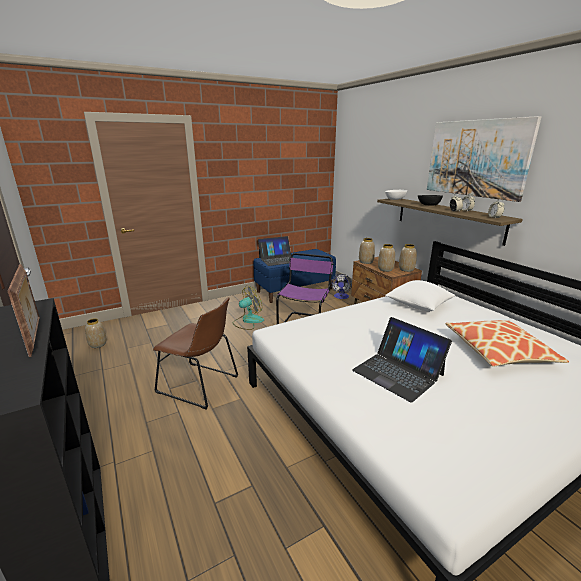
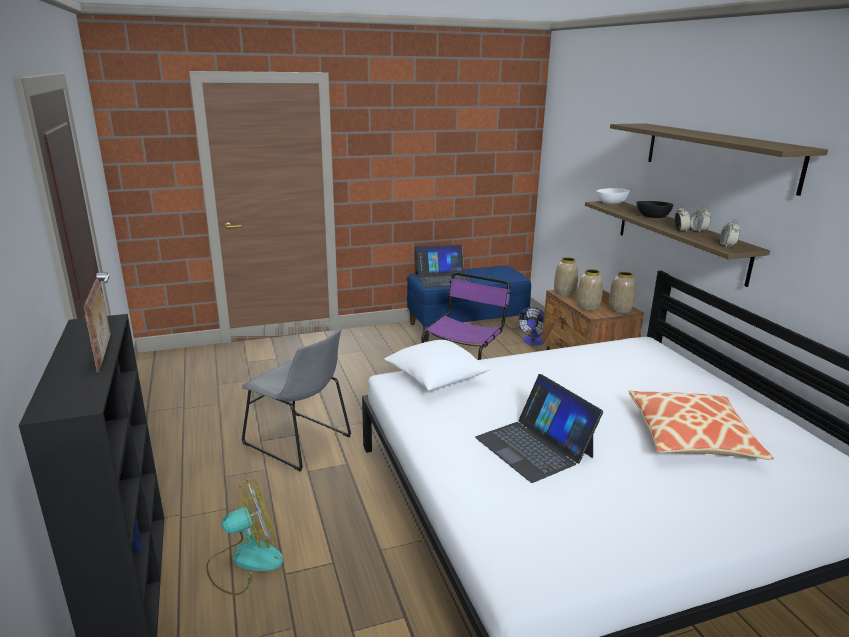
camera: 10 degrees right, 0 degrees up
(98, 344) = (183, 376): vase -> none
(201, 385) = (300, 442): brown chair -> grey chair
(248, 321) = (385, 364): fan -> fan (245, 561)
(418, 305) = (613, 363): white pillow -> white pillow (436, 379)
(476, 158) = (717, 155): picture -> shelf

